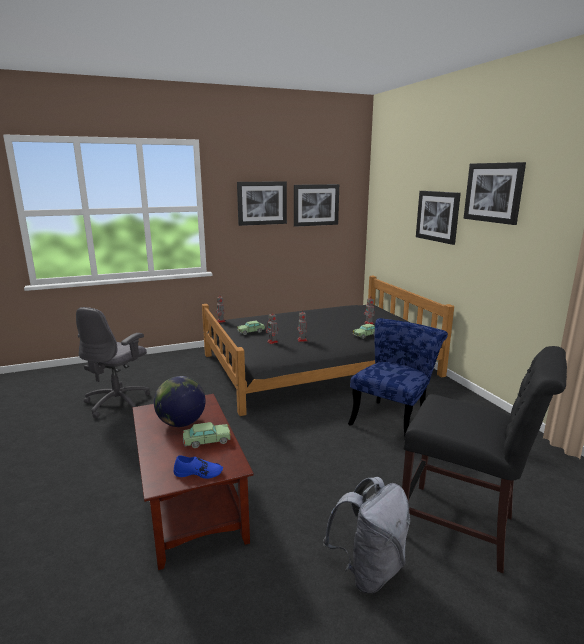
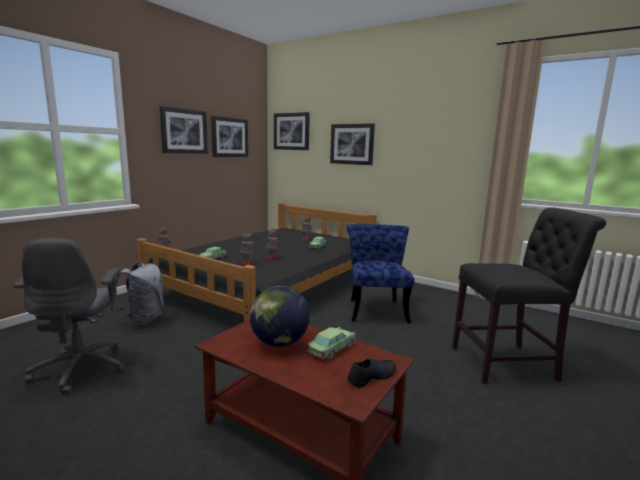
camera: 35 degrees left, 5 degrees down
(198, 473) = (371, 377): blue shoe -> black shoe
(368, 570) = (501, 417): grey backpack -> grey backpack (142, 321)
(493, 192) = (407, 121): picture -> picture (291, 131)

